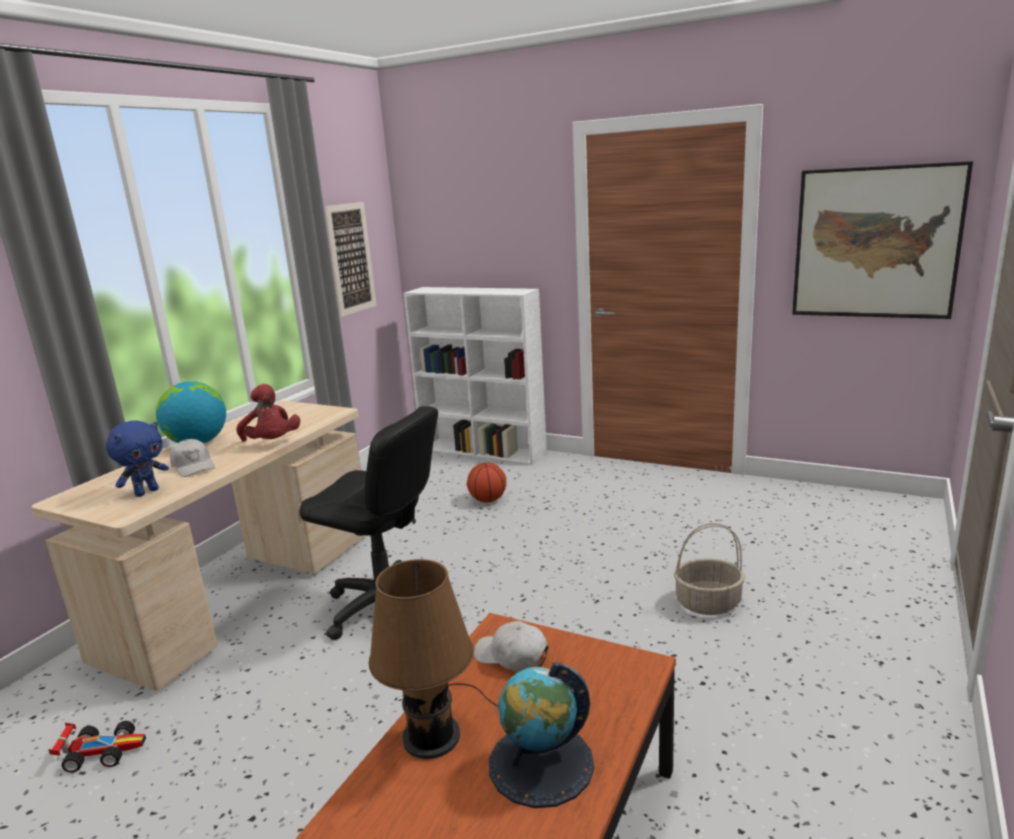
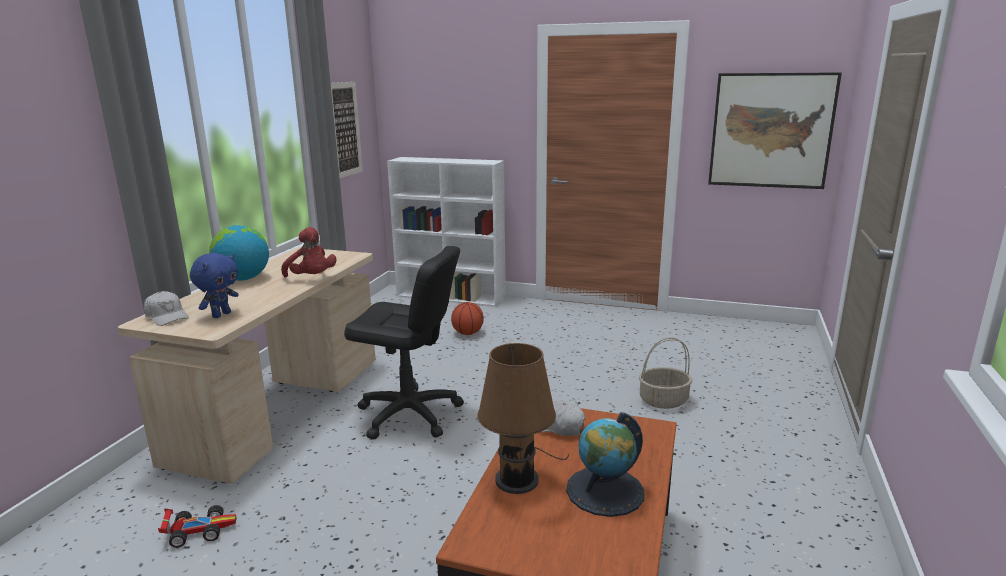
camera: 10 degrees left, 0 degrees up
(193, 466) = (251, 296): white cap -> white cap (167, 316)

